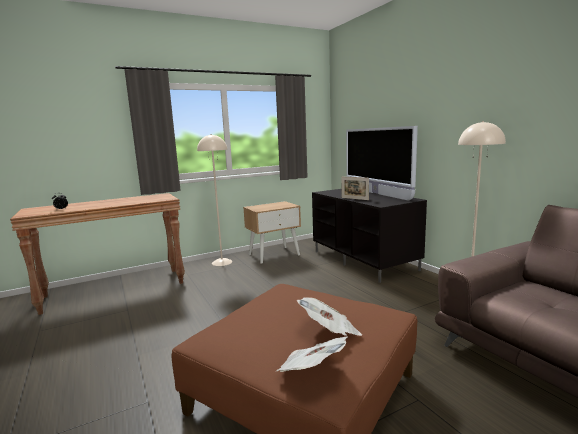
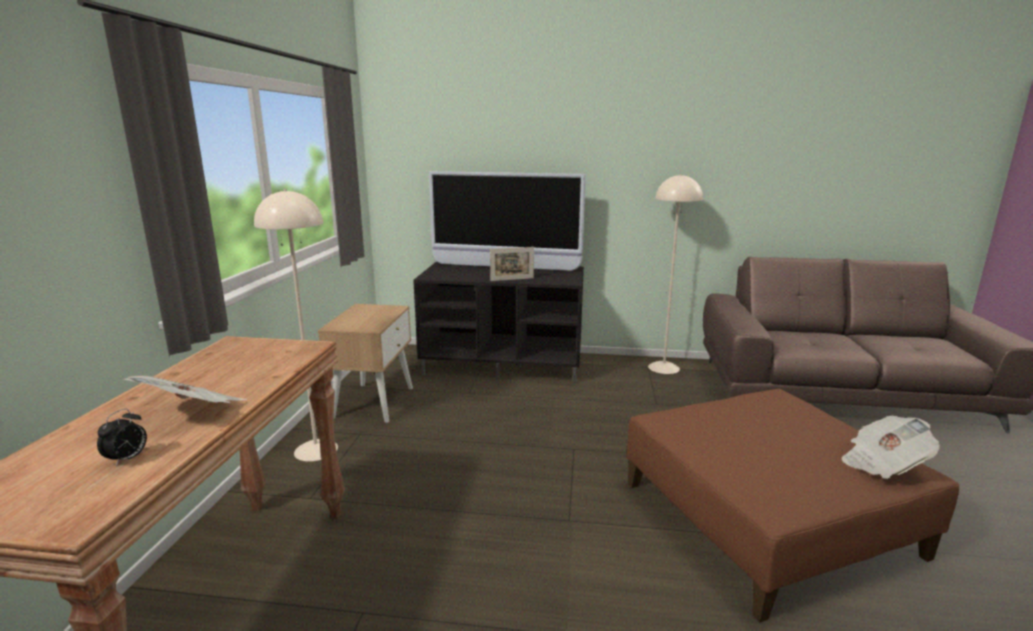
camera: 55 degrees left, 5 degrees up
(330, 332) = (807, 431): newspaper -> newspaper (193, 413)

